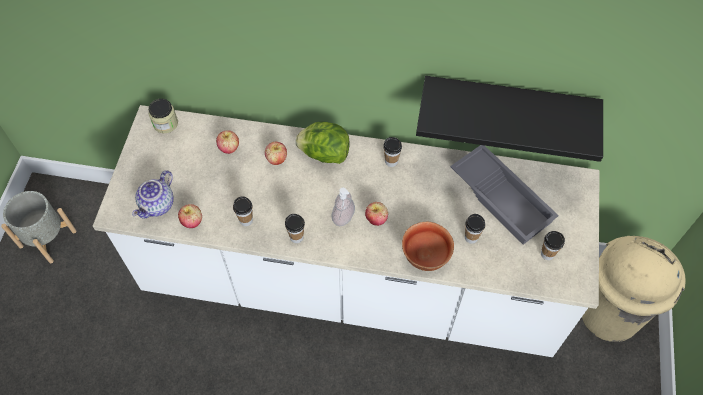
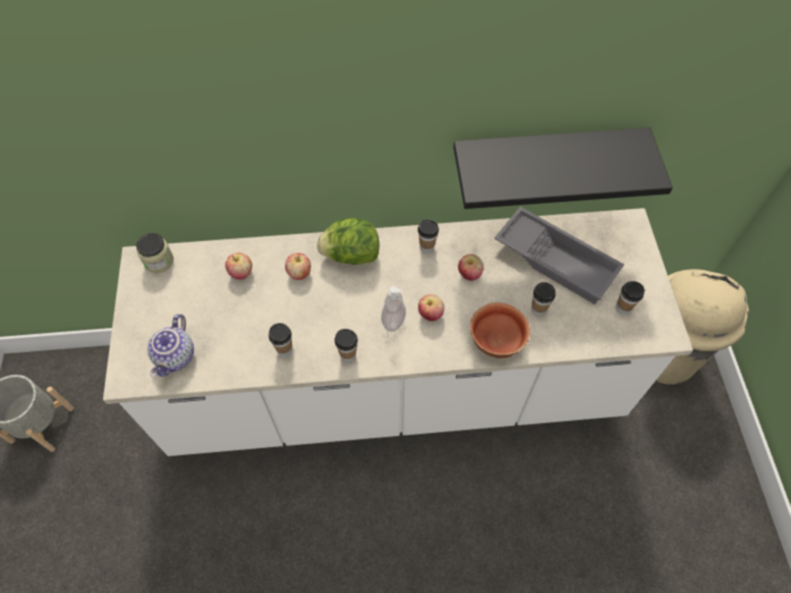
camera: 15 degrees left, 0 degrees up
(192, 222) = (222, 366): apple -> apple (469, 274)

